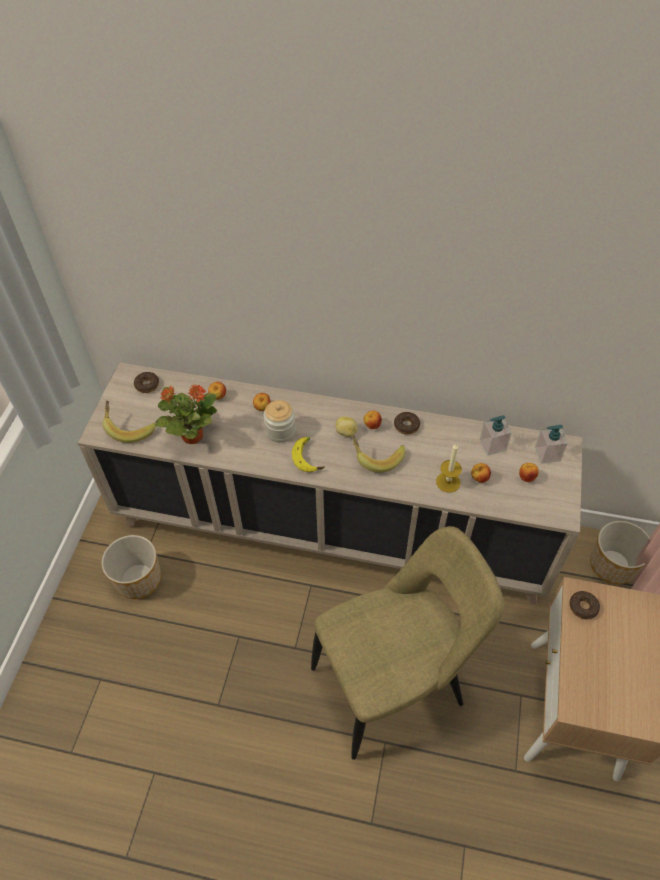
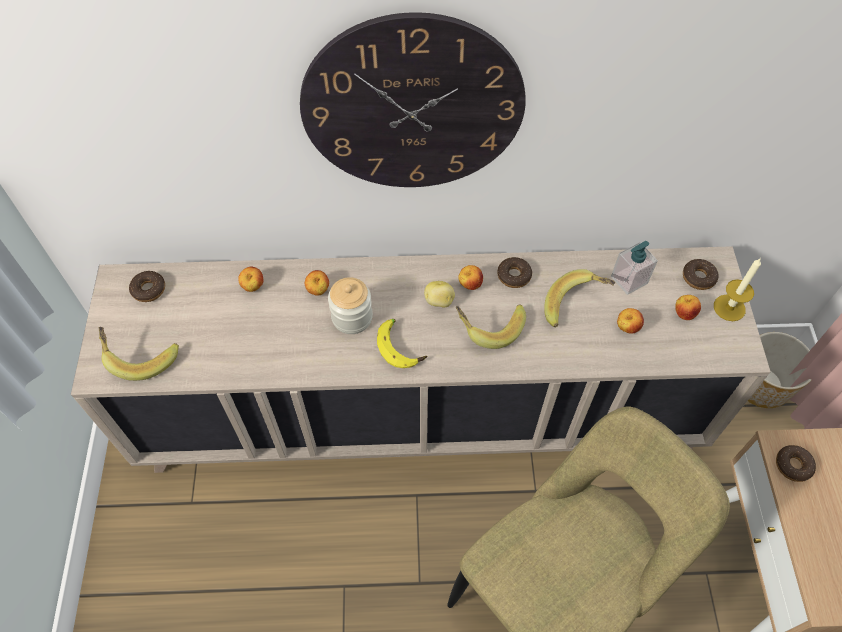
camera: 15 degrees left, 5 degrees up
(138, 579) = (190, 541): planter -> none
(191, 436) = (232, 350): potted plant -> none
(340, 286) = (412, 107): none -> wall clock
(445, 456) = (575, 307): none -> banana
(448, 482) = (590, 341): candle -> candle (729, 308)
(547, 454) = (698, 277): soap dispenser -> donut

